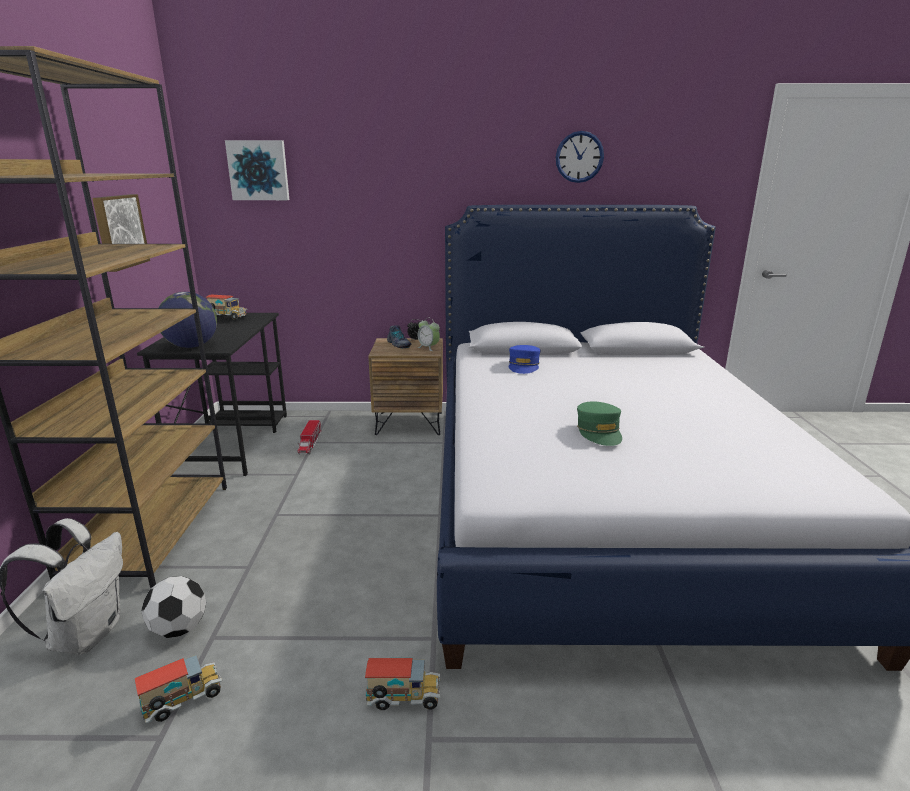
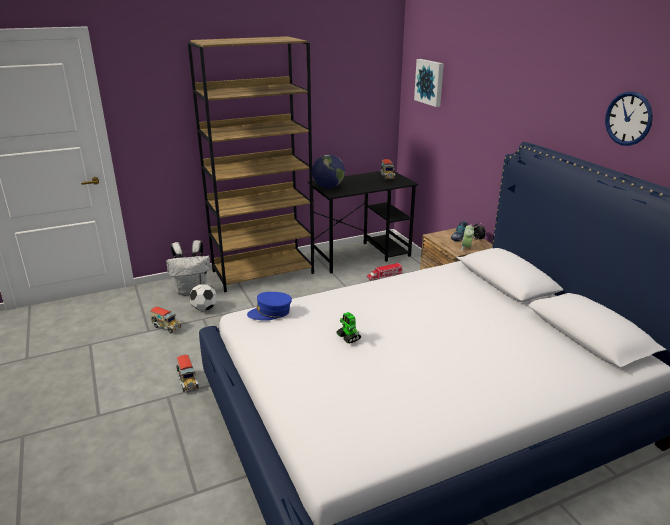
camera: 65 degrees right, 5 degrees up
(119, 231) = (319, 113): picture -> none
(523, 366) = (458, 288): blue cap -> blue cap (270, 312)
(599, 432) = (348, 337): green cap -> toy robot

